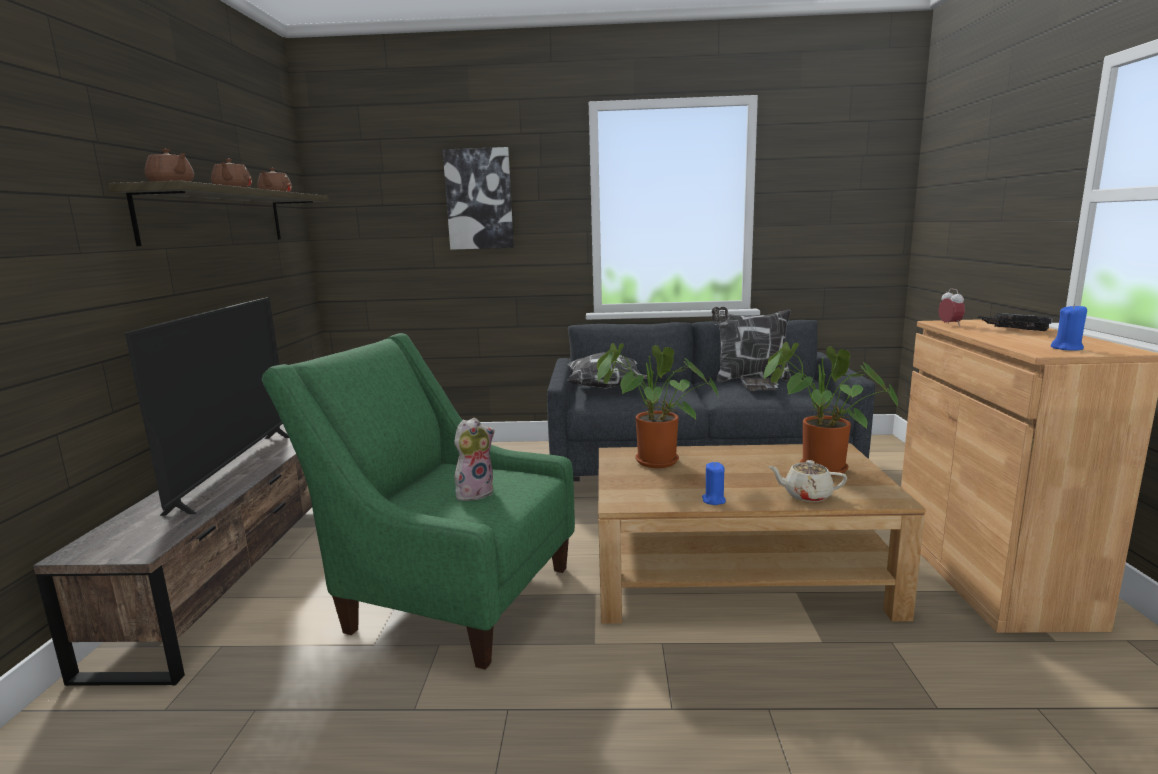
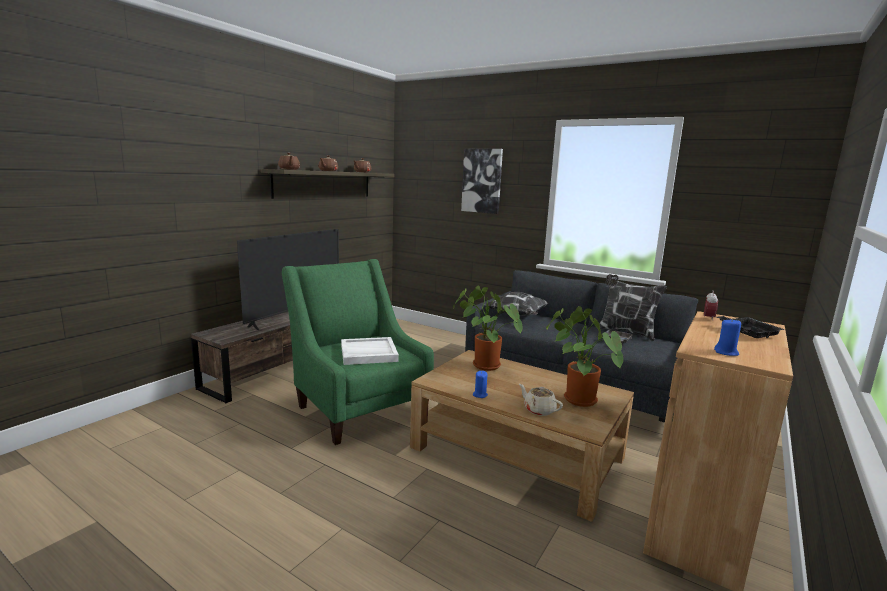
camera: 30 degrees right, 0 degrees up
(475, 493) = (368, 353): plush toy -> white tray

